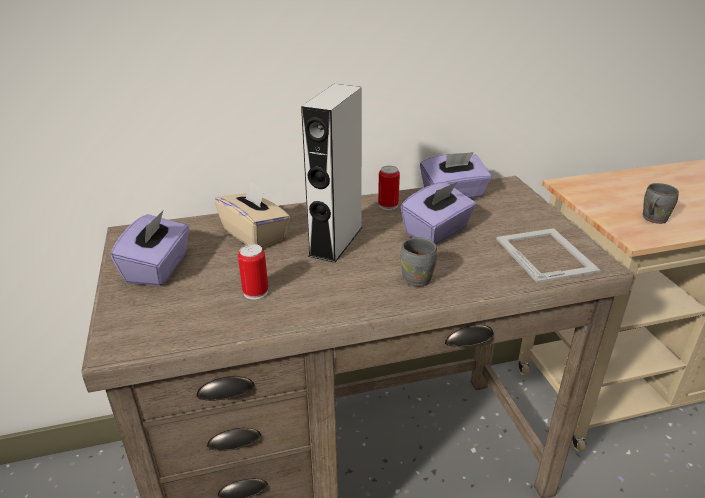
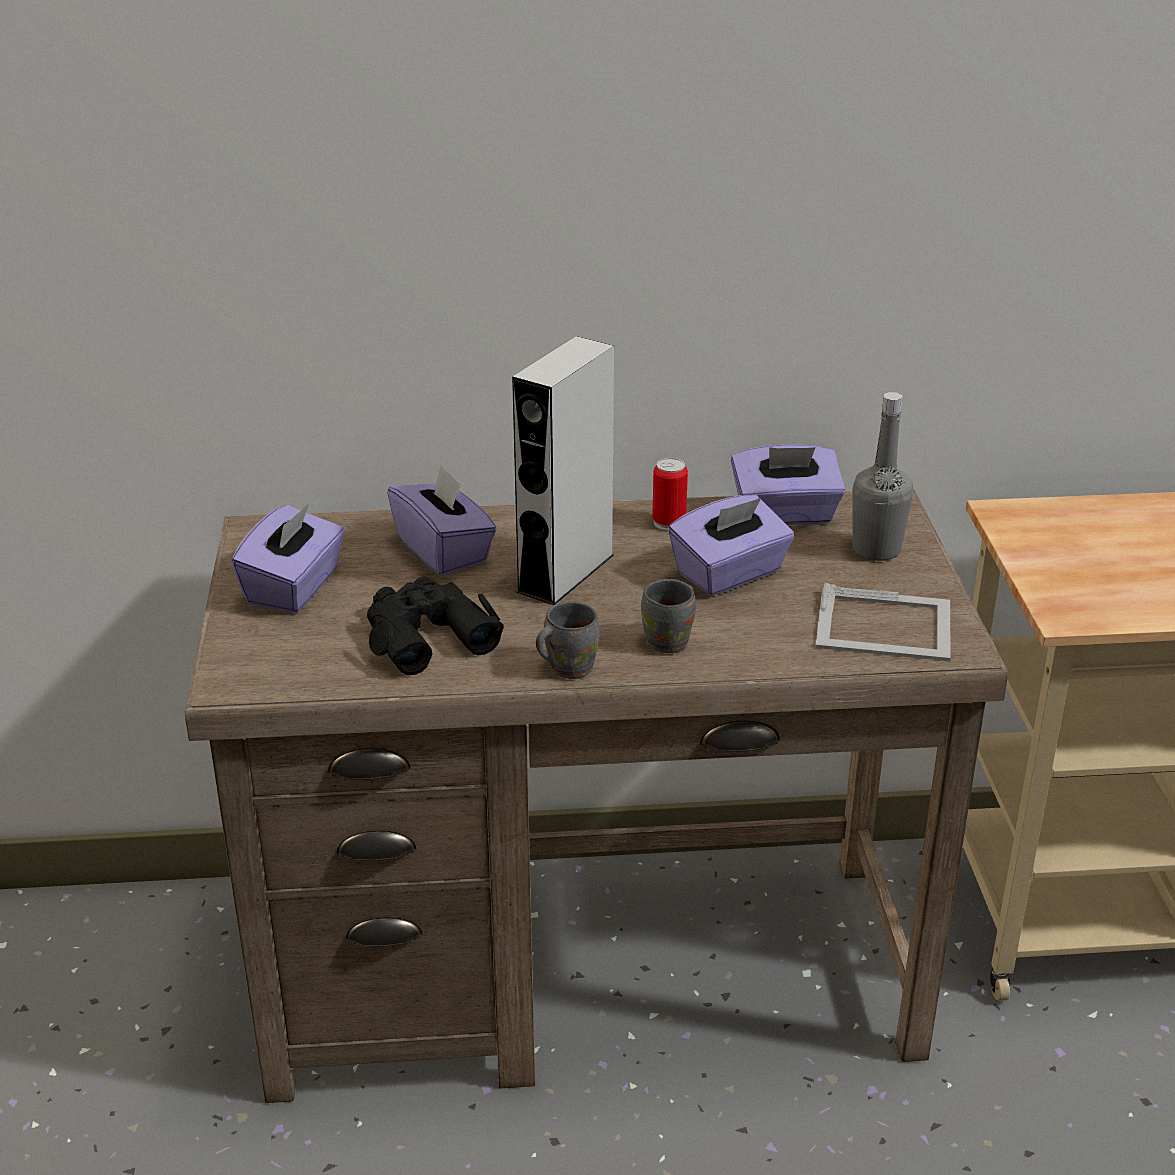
camera: 10 degrees right, 0 degrees up
(255, 235) = (444, 551): beige tissue box -> purple tissue box
(255, 292) = (427, 635): can -> black binoculars
(514, 209) = (876, 549): none -> grey bottle
(545, 254) = (885, 625): picture frame -> picture frame turned 105 degrees clockwise
(652, 218) = (1116, 588): grey mug -> grey mug (567, 667)

